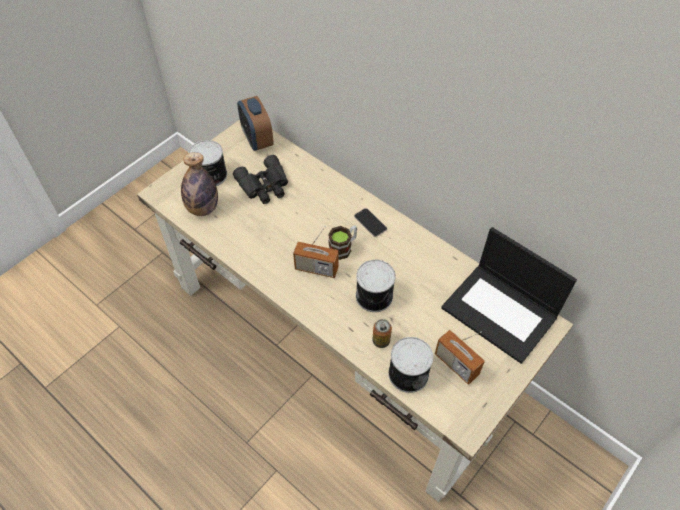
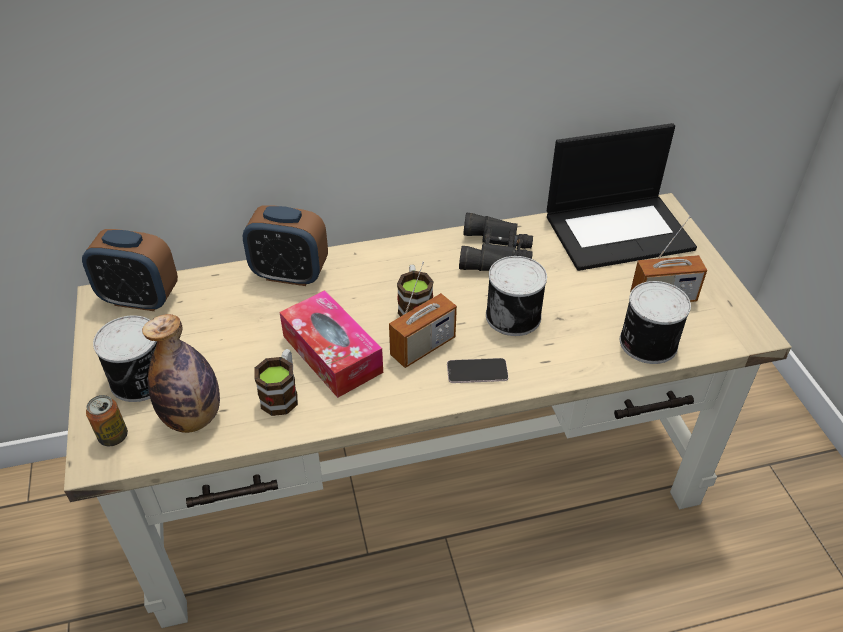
camera: 55 degrees left, 10 degrees down
(241, 231) = (282, 394): none -> mug
(265, 186) = (230, 330): black binoculars -> black binoculars (496, 252)
(281, 234) = (332, 354): none -> tissue box
(322, 182) = (290, 274): none -> alarm clock
(370, 223) = (400, 265): phone -> phone (477, 371)
(381, 341) = (584, 342): can -> can (113, 436)

